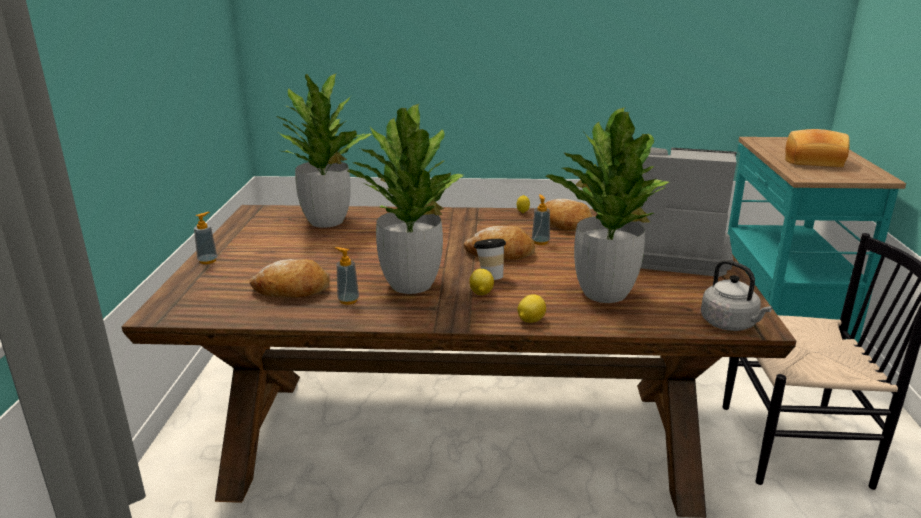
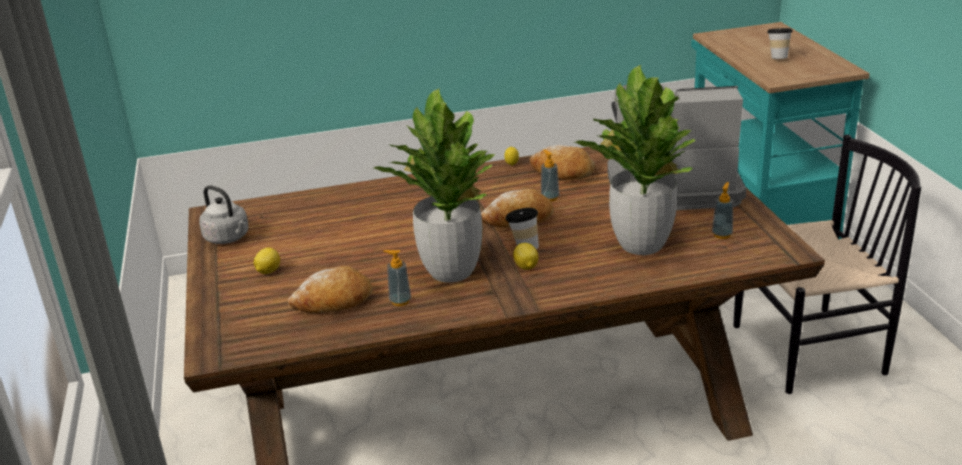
camera: 15 degrees left, 5 degrees up
(208, 261) = (212, 285): soap dispenser -> soap dispenser (722, 234)
(326, 221) = (306, 212): potted plant -> none
(530, 320) = (589, 287): lemon -> lemon (268, 271)
(730, 324) = (765, 255): grey kettle -> grey kettle (228, 238)
(813, 161) = (777, 57): bread -> cup

